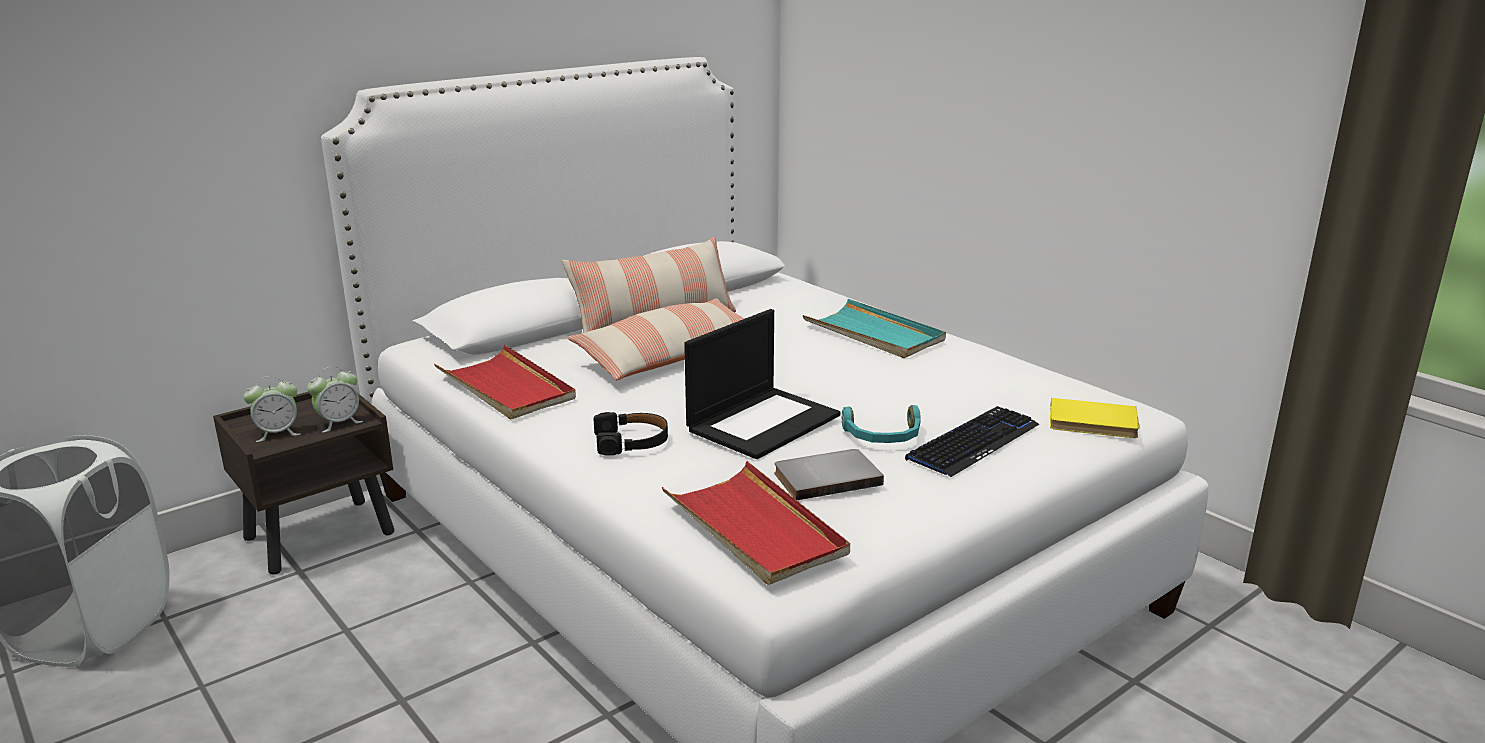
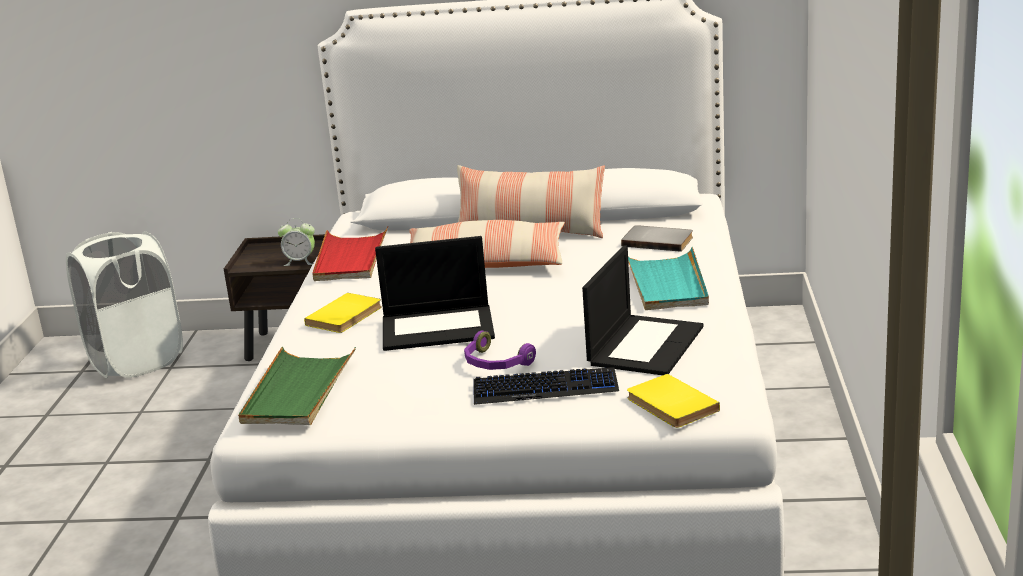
camera: 45 degrees right, 0 degrees up
(278, 433) = (262, 259): alarm clock -> none
(632, 441) = (346, 316): black headphones -> yellow book
(755, 528) = (298, 391): red tray -> green tray
(826, 477) = (397, 376): grey book -> grey book (658, 241)
(883, 437) = (495, 363): turquoise headphones -> purple headphones
(966, 384) = (645, 345): none -> laptop

